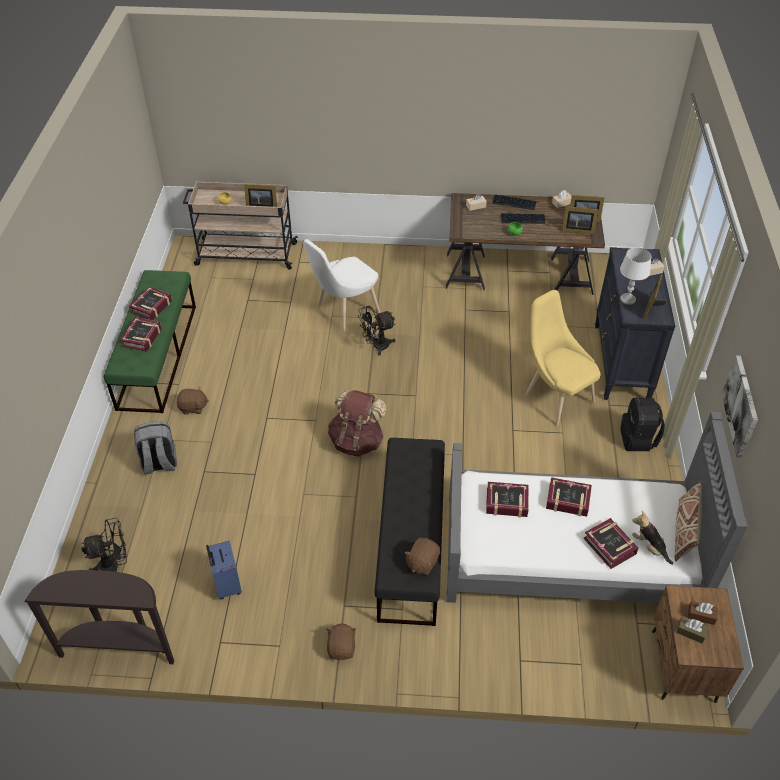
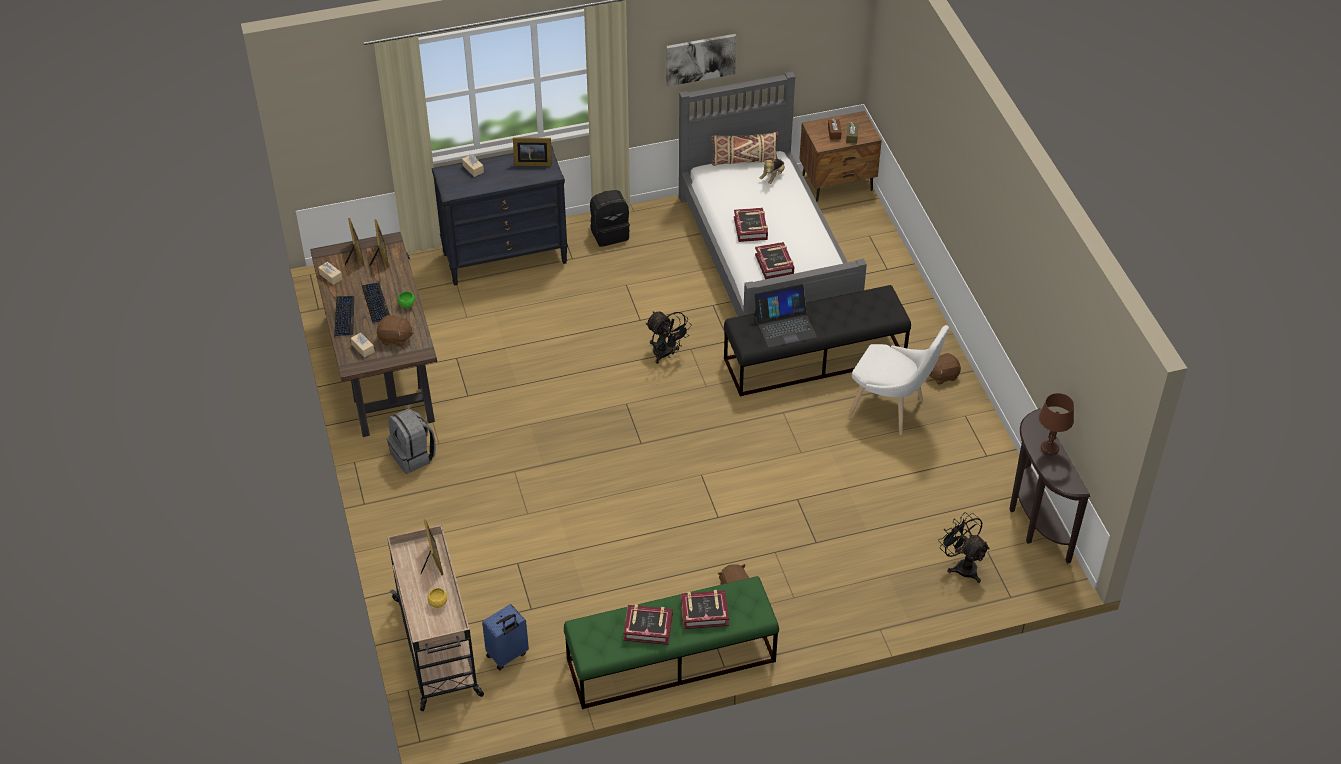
camera: 110 degrees left, 0 degrees up
(100, 591) = (1049, 448): none -> brown table lamp
(159, 463) = (826, 585): grey backpack -> grey backpack (413, 456)
(226, 585) = (931, 472): blue suitcase -> blue suitcase (507, 655)
(344, 312) = (516, 504): white chair -> white chair (891, 410)
(357, 441) = (713, 432): brown backpack -> none
(376, 346) = (563, 456): black fan -> black fan (665, 354)
(413, 479) = (785, 326): none -> laptop
(422, 563) = (869, 299): brown plush toy -> brown plush toy (395, 338)
(555, 396) = (578, 298): yellow chair -> none
(610, 546) = (785, 198): book -> none
(627, 299) = (526, 179): white table lamp -> none

